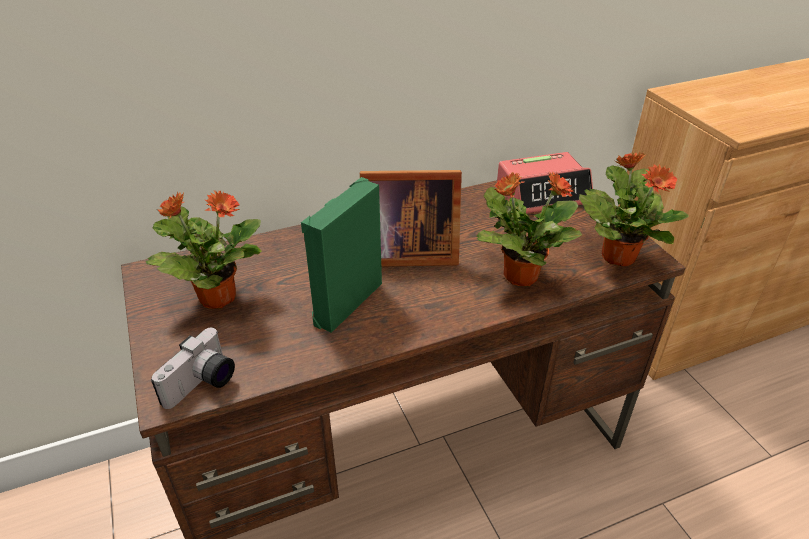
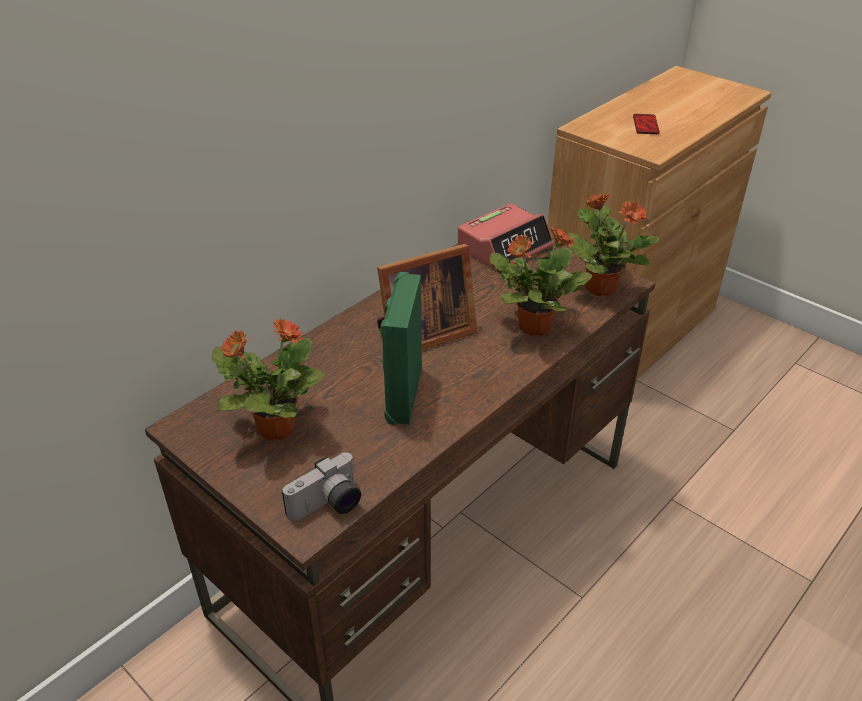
camera: 25 degrees left, 0 degrees up
(203, 385) = (328, 506): camera -> camera turned 45 degrees clockwise
(749, 102) = (645, 125): none -> phone

